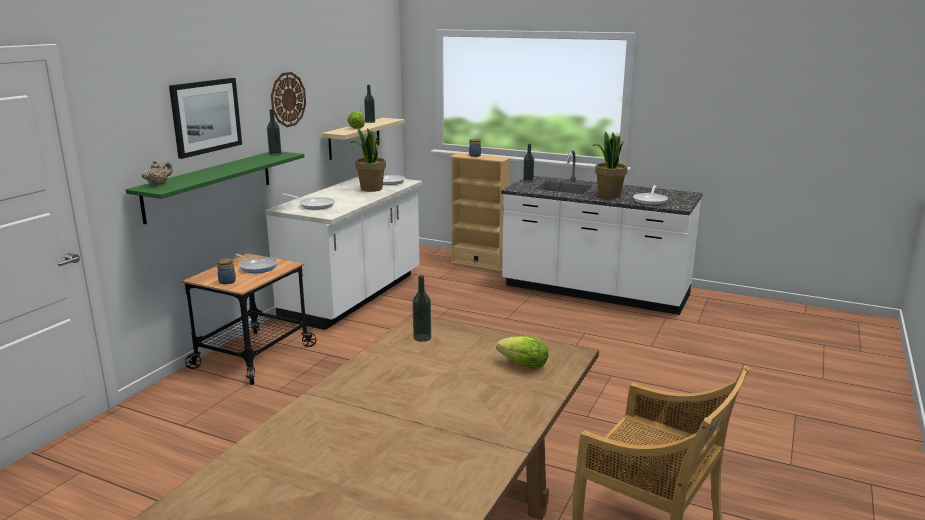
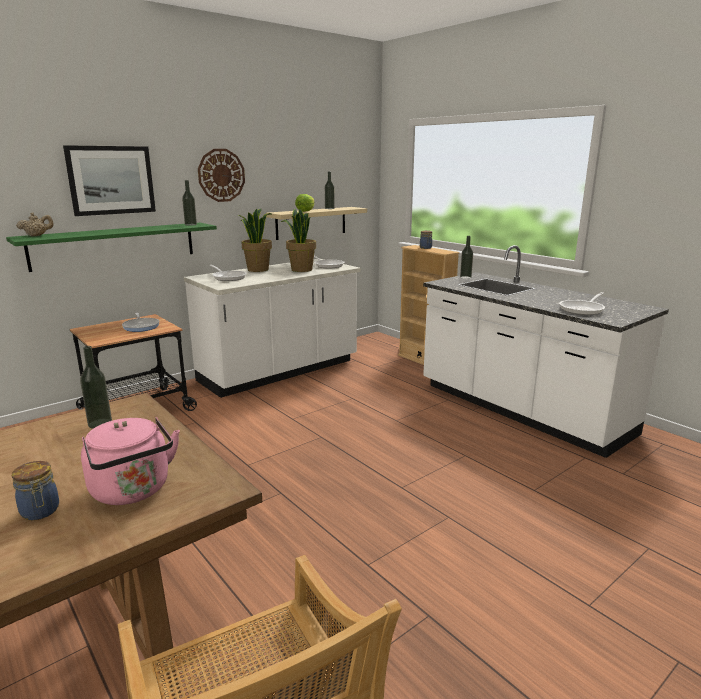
camera: 25 degrees right, 0 degrees up
(228, 282) = (97, 335): jar -> jar (40, 512)
(524, 366) = (133, 491): lettuce -> pink kettle
(608, 195) = (537, 299): potted plant -> potted plant (257, 269)

